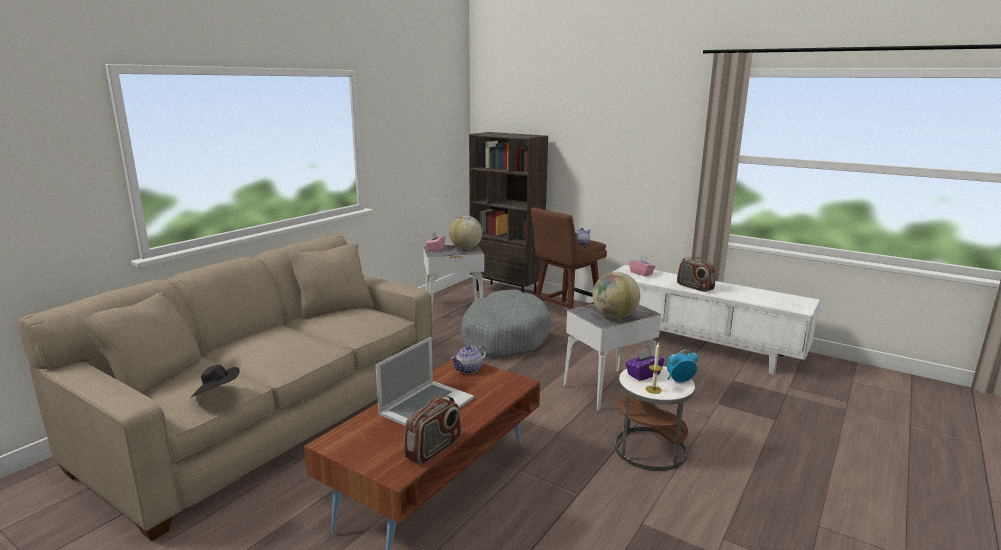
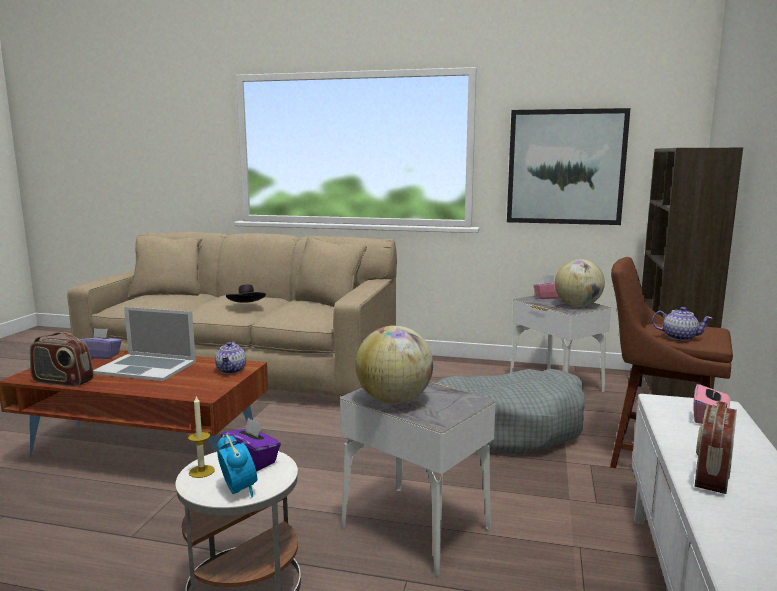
camera: 70 degrees right, 5 degrees down
(217, 393) = (137, 306): black hat -> black hat (247, 306)
(360, 430) = (101, 356): none -> purple tissue box
(412, 150) = (565, 167): none -> picture
(469, 369) = (231, 370): teapot -> teapot turned 120 degrees counterclockwise

